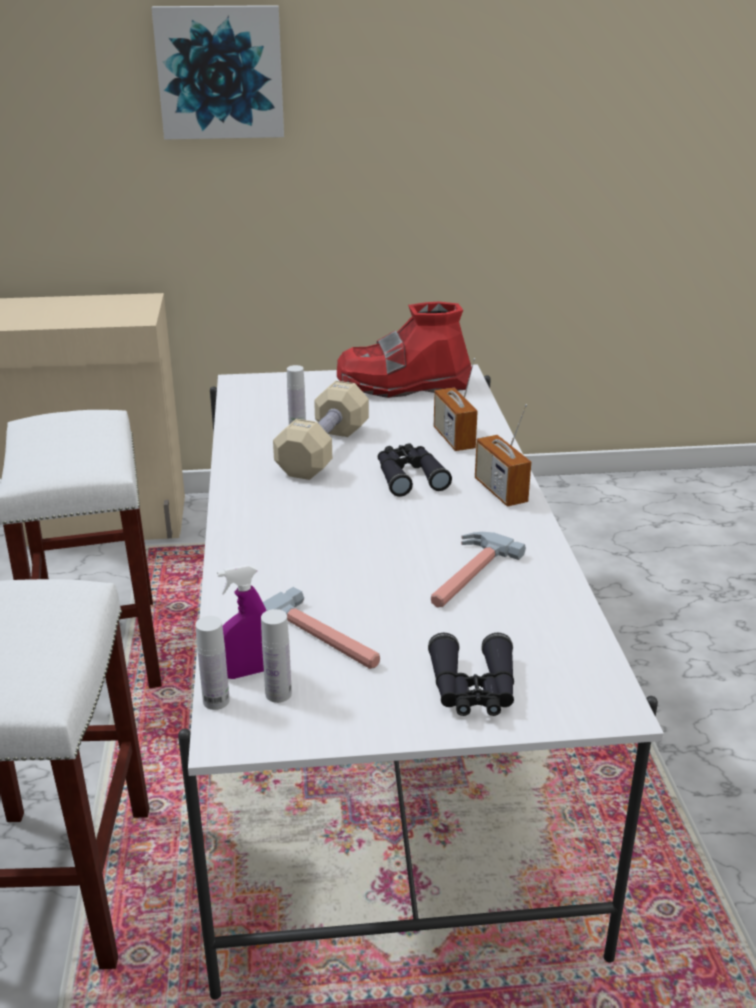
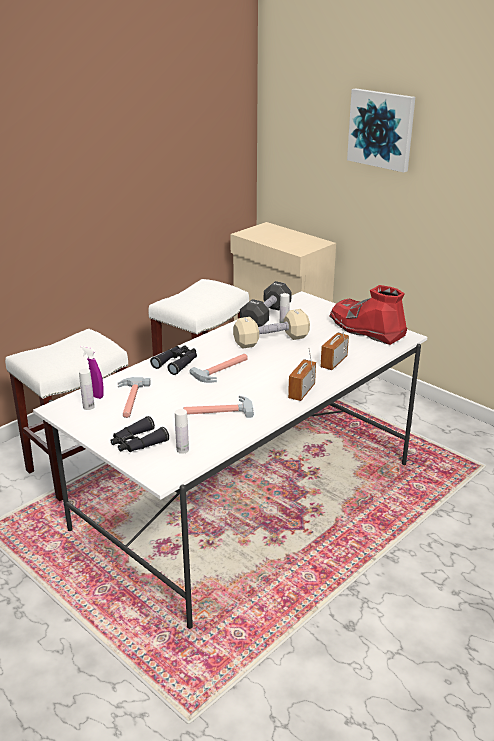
camera: 50 degrees right, 0 degrees up
(216, 701) = (71, 398): white bottle -> white bottle (182, 450)
(246, 425) = (266, 317): none -> black dumbbell
(350, 520) = (223, 370): none -> hammer
(409, 476) = (280, 367): black binoculars -> black binoculars (177, 363)

